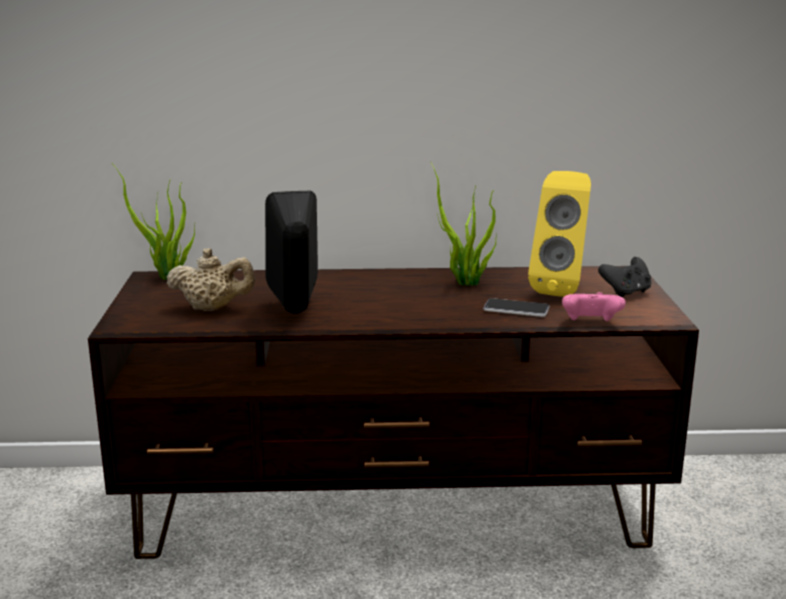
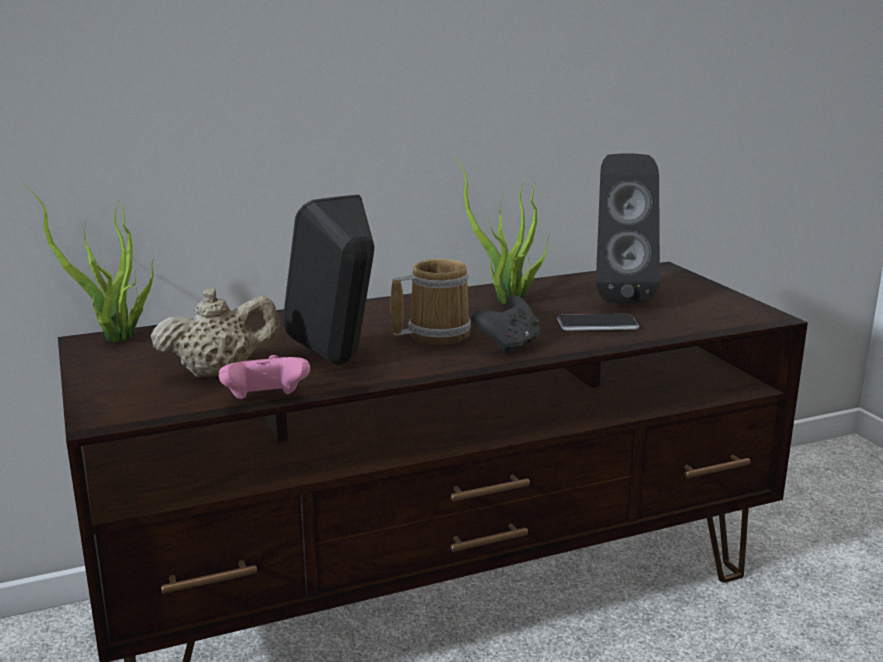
camera: 20 degrees left, 0 degrees up
(383, 301) = (434, 334): none -> mug
(561, 289) = (619, 296): yellow speaker -> black speaker
(590, 324) = (695, 330): pink game controller -> pink game controller (266, 401)
(626, 293) = (690, 292): black game controller -> black game controller (509, 345)

